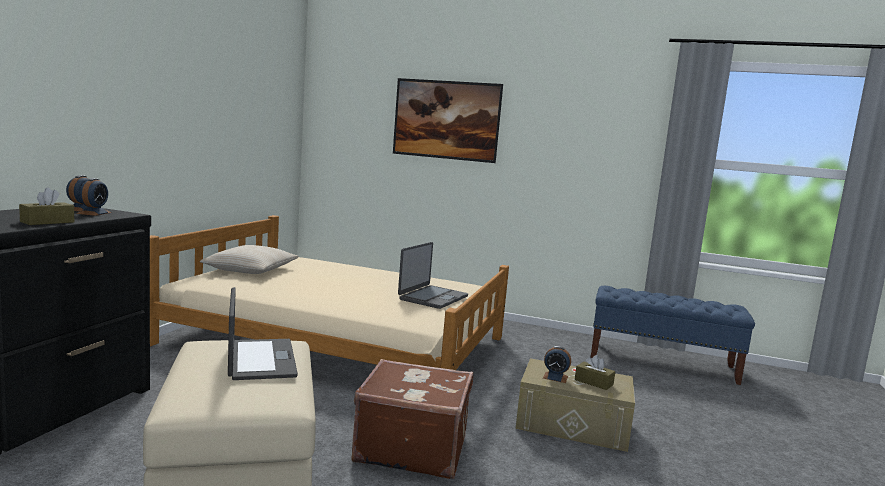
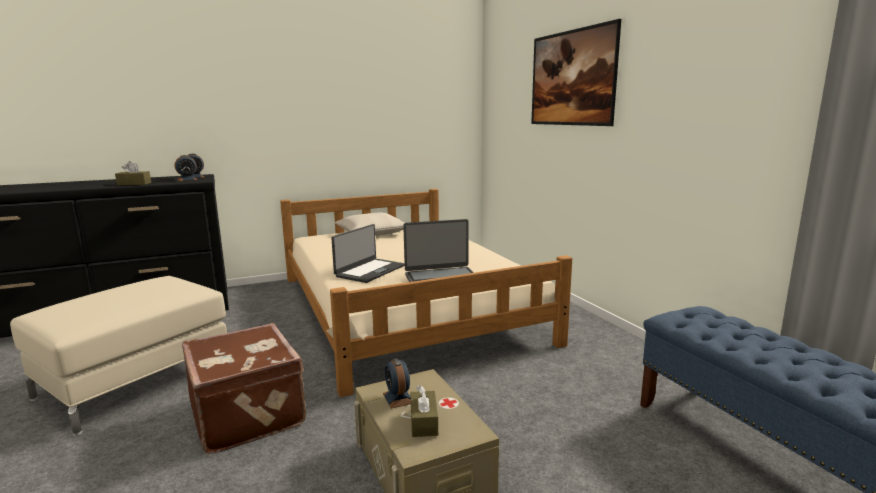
camera: 50 degrees right, 5 degrees up
(259, 359) = (141, 296): laptop -> laptop (369, 271)

